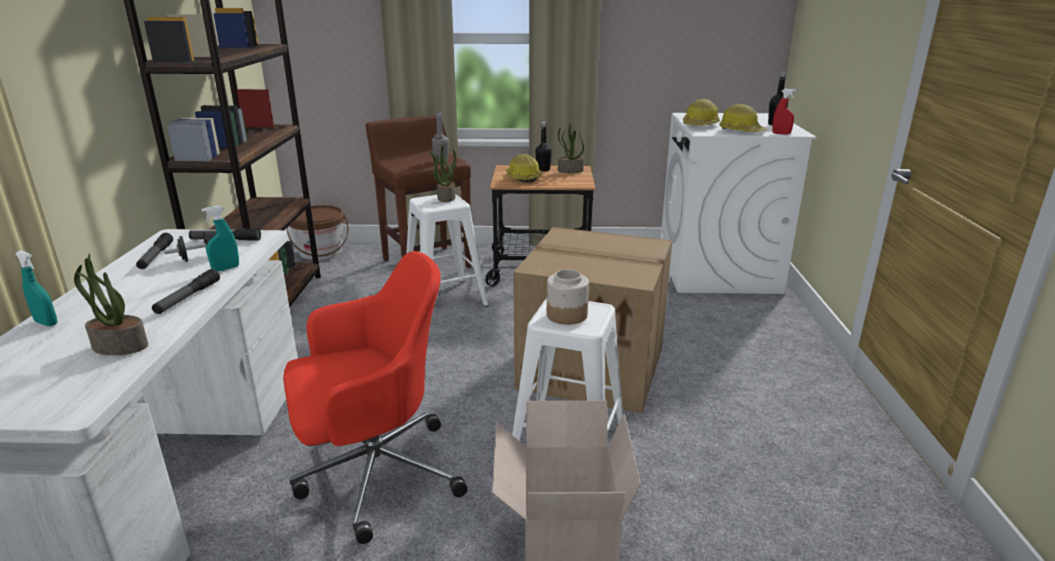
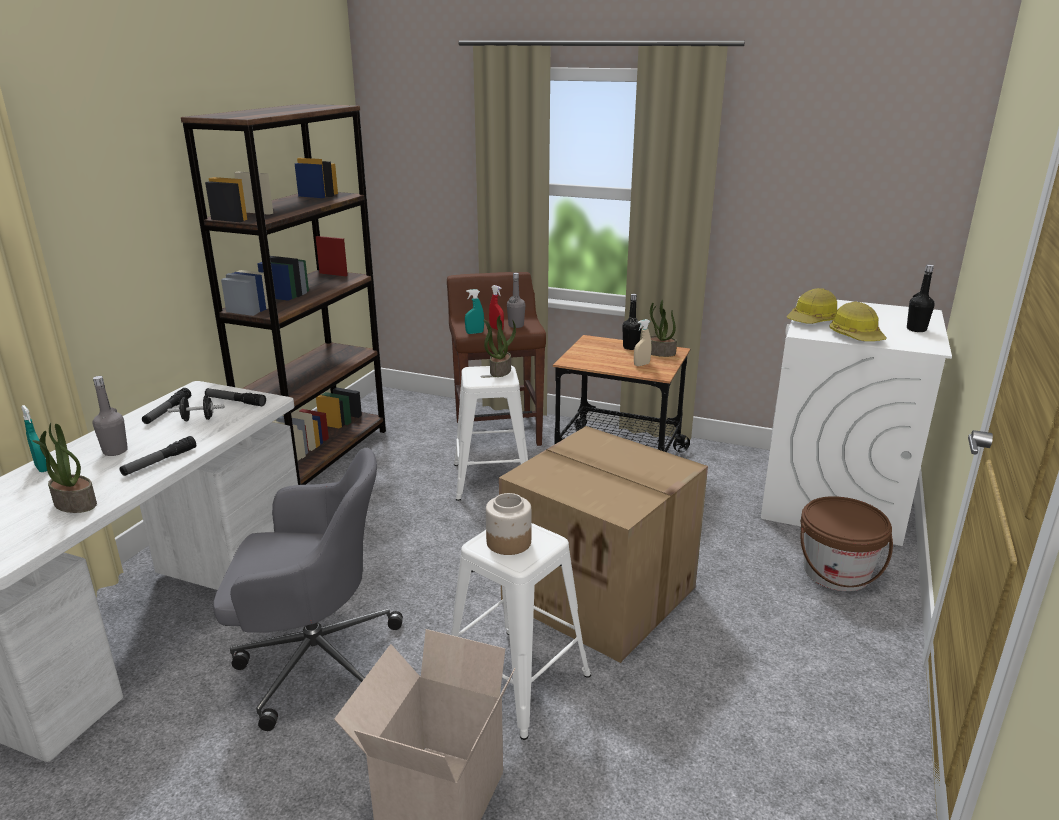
camera: 20 degrees right, 0 degrees up
(126, 296) = (115, 451): none -> grey bottle
(226, 269) = (211, 435): turquoise spray bottle -> turquoise spray bottle (474, 333)
(321, 252) = (401, 403): brown bucket -> brown bucket (836, 572)
(375, 474) = (315, 661): red office chair -> grey office chair
(522, 178) = (597, 356): hard hat -> none
(563, 180) = (641, 364): none -> beige spray bottle
(781, 133) = (907, 346): red spray bottle -> red spray bottle (496, 328)

